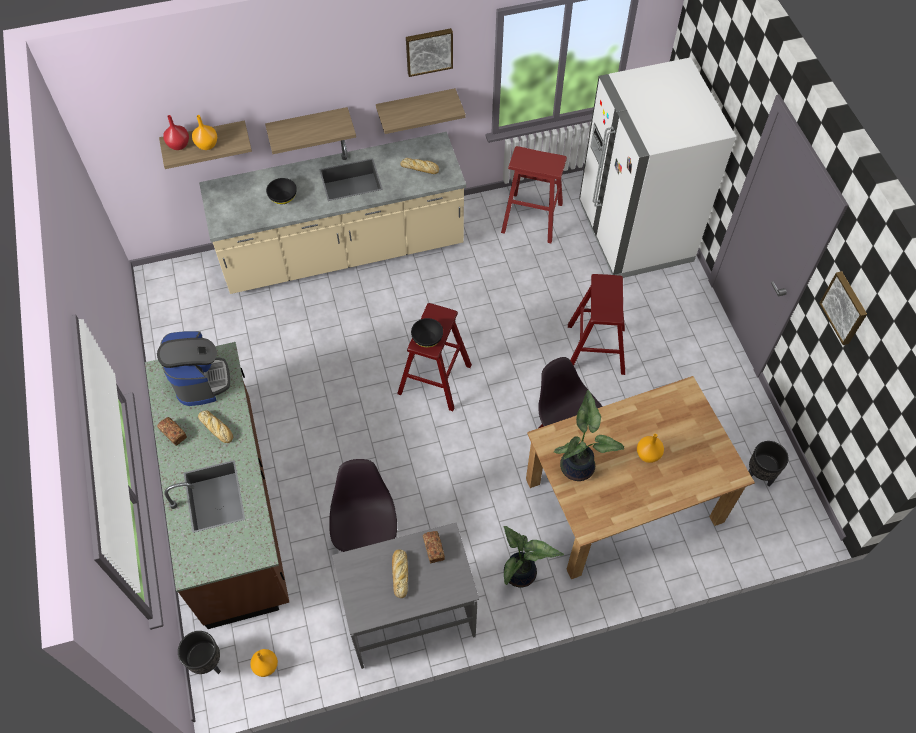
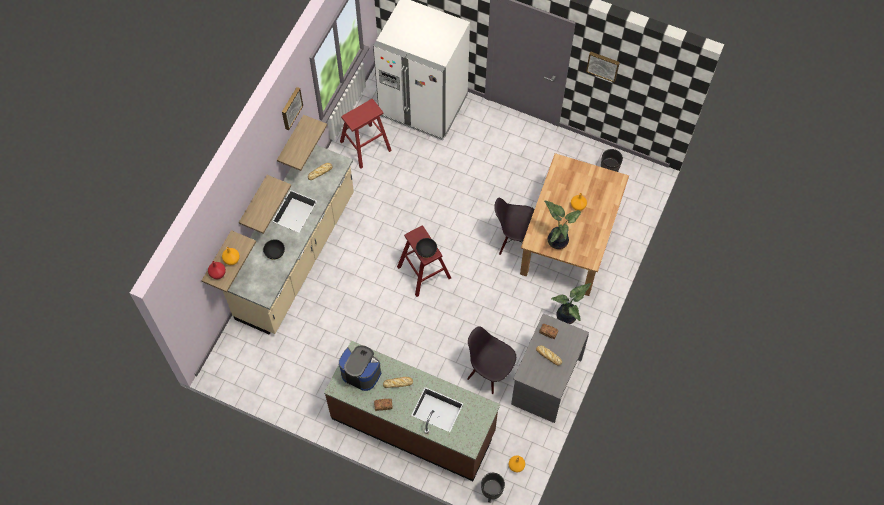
camera: 50 degrees left, 5 degrees up
(596, 349) = (476, 183): red stool -> none

